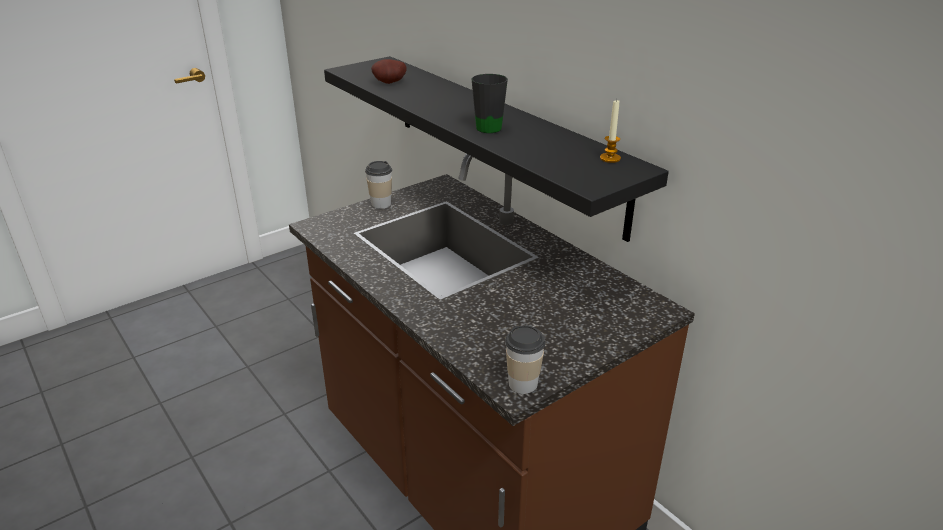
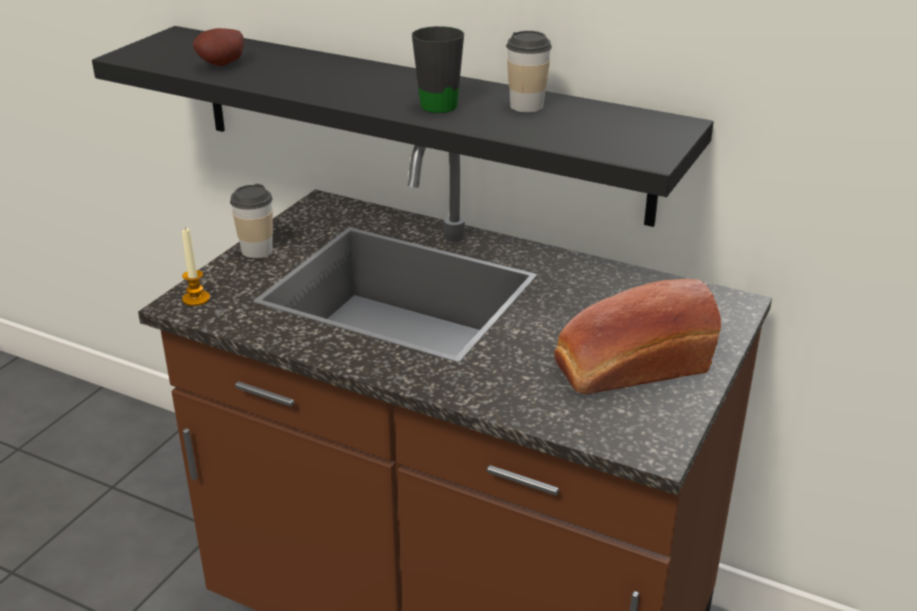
camera: 25 degrees left, 0 degrees up
(523, 384) = (656, 438): cup -> cup (526, 106)
(545, 333) = (628, 367): none -> bread
(610, 158) = (633, 118): candle -> candle (196, 299)

